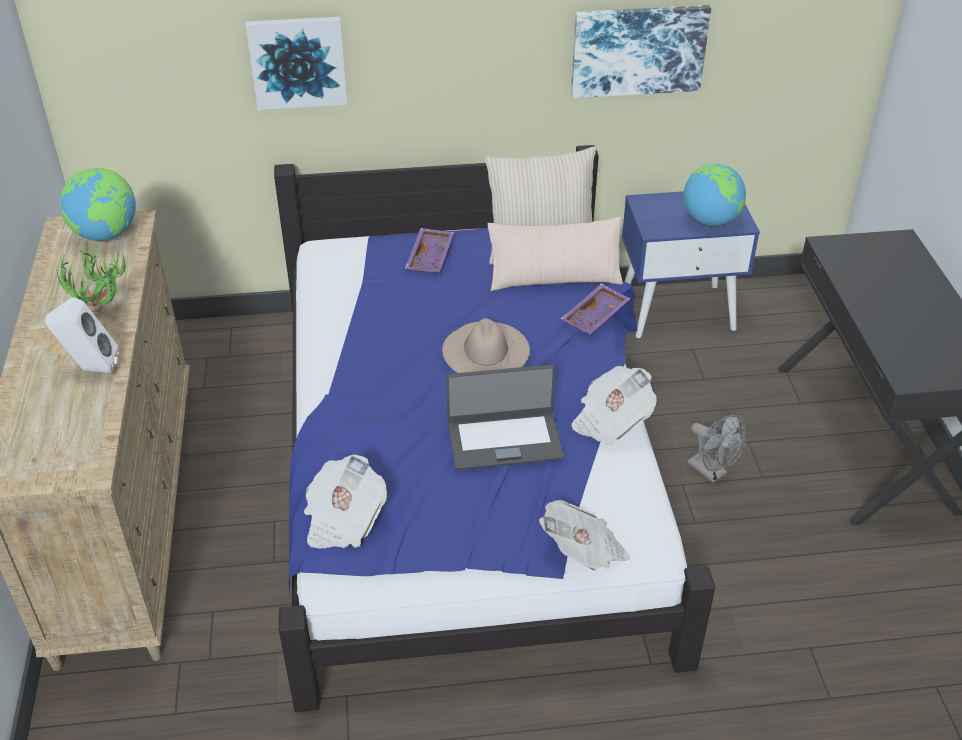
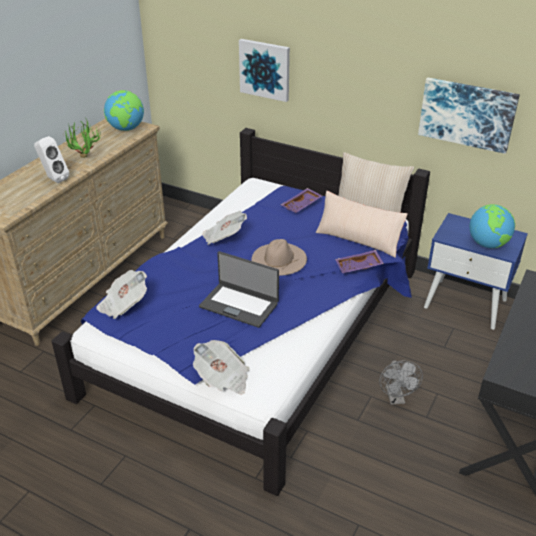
camera: 35 degrees right, 5 degrees down
(611, 421) = (308, 321): newspaper -> newspaper (223, 237)

